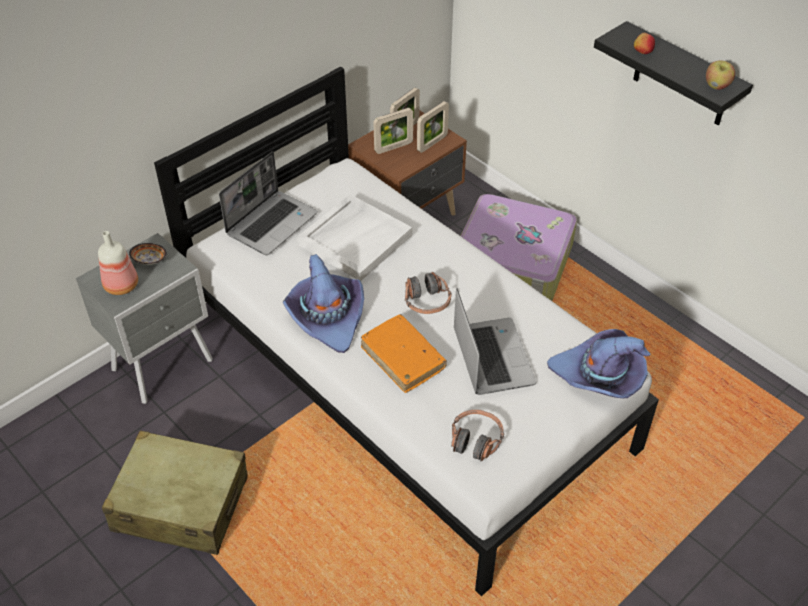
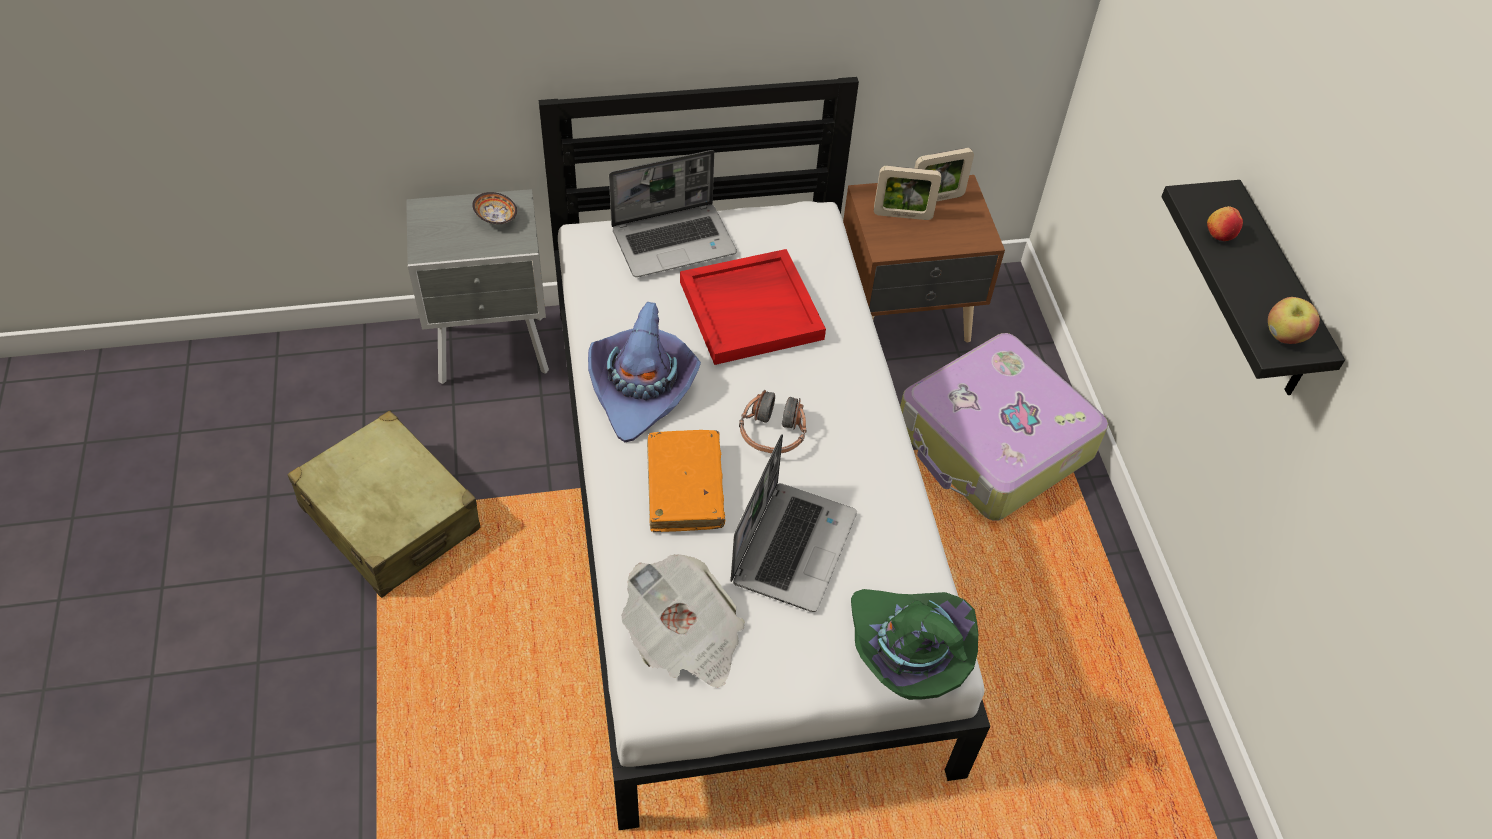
camera: 30 degrees right, 5 degrees up
(121, 284) = (444, 231): bottle -> none
(355, 239) = (751, 309): white tray -> red tray
(432, 143) = (956, 233): picture frame -> none
(475, 440) = (685, 638): headphones -> newspaper
(599, 376) = (908, 650): purple hat -> green hat

